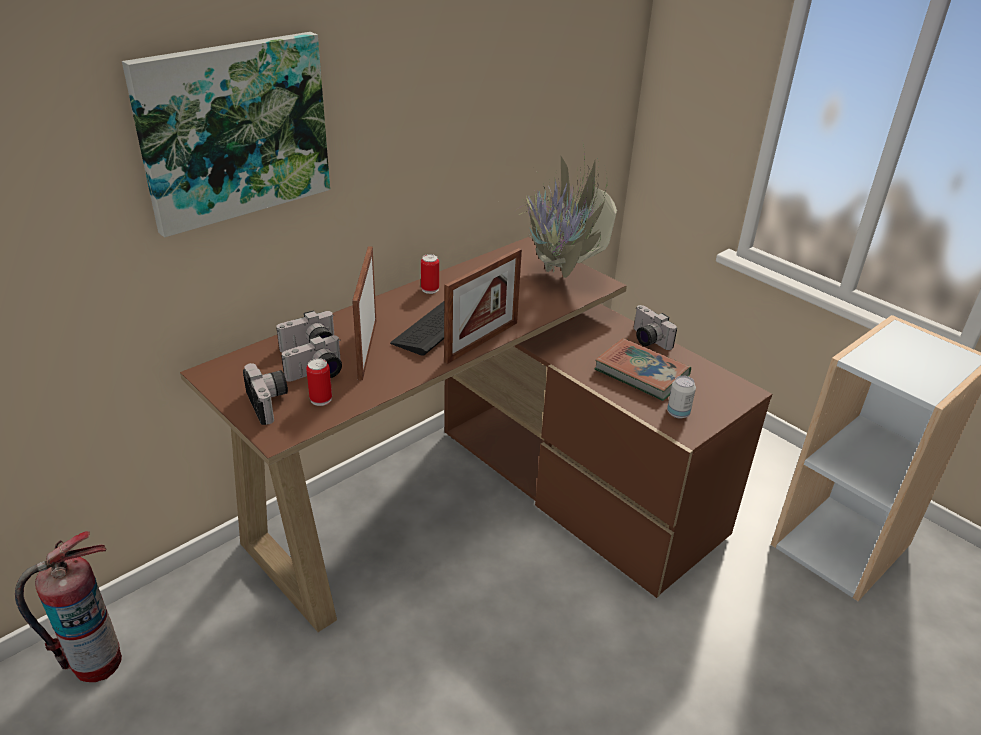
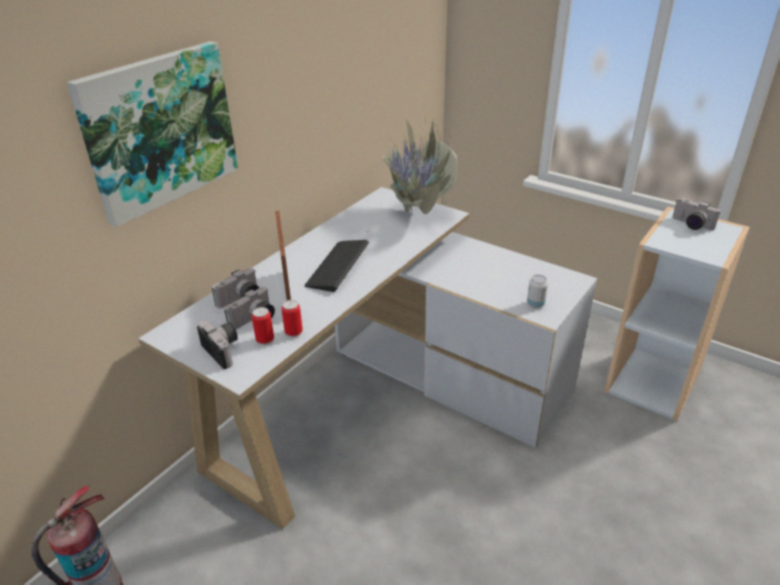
camera: 10 degrees left, 0 degrees up
(430, 289) = (320, 239): can -> can (293, 332)
(482, 341) = (376, 273): picture frame -> none
(484, 503) = (384, 401): brown desk -> white desk
(641, 373) = (498, 278): book -> none
(647, 340) = (493, 252): camera -> camera (690, 225)

